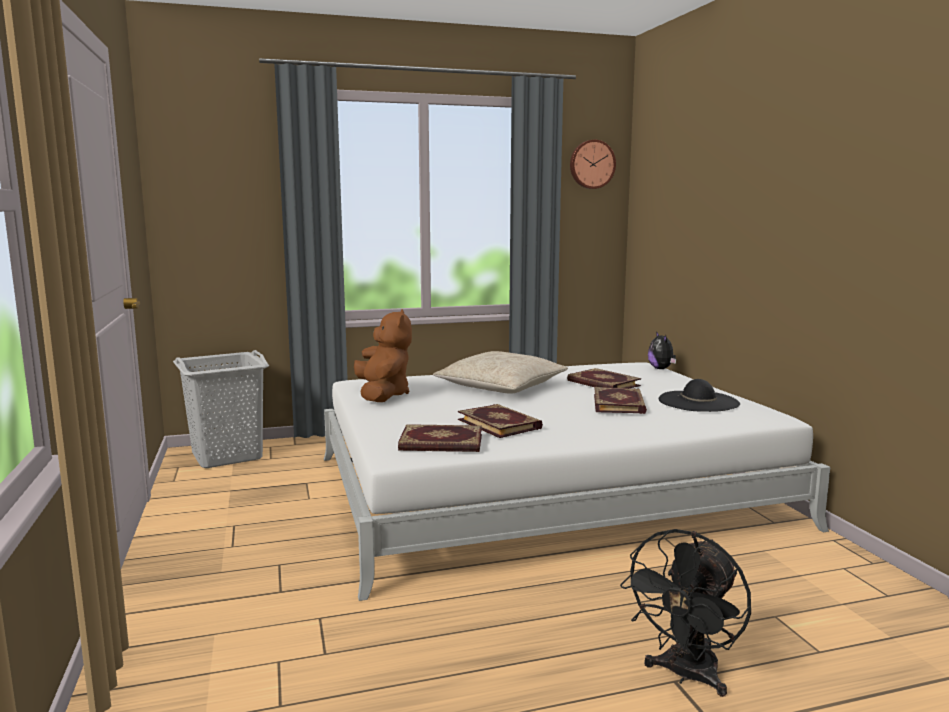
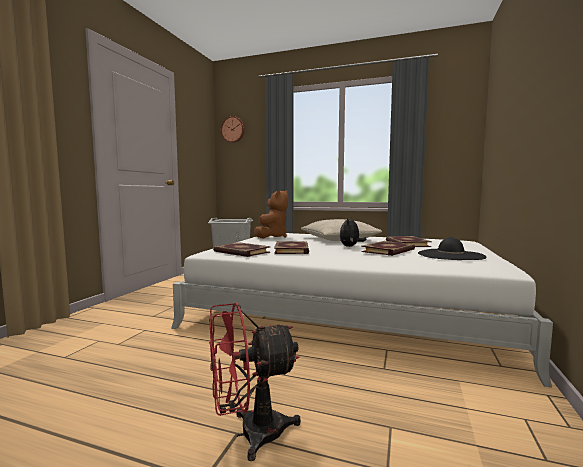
camera: 35 degrees right, 5 degrees down
(591, 164) = (454, 111): wall clock -> wall clock (233, 130)
(661, 369) = (474, 243): plush toy -> plush toy (350, 246)
(686, 676) = (250, 434): black fan -> red fan

